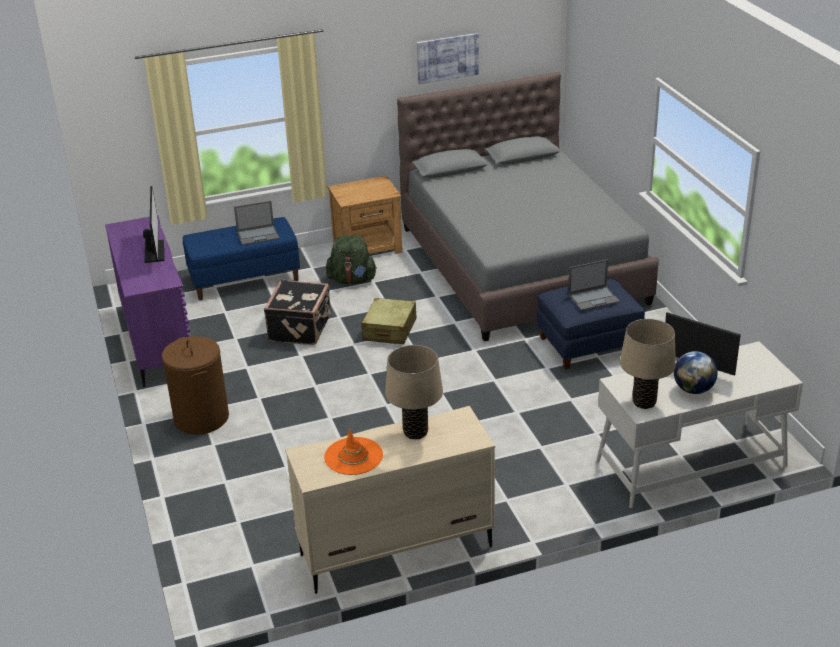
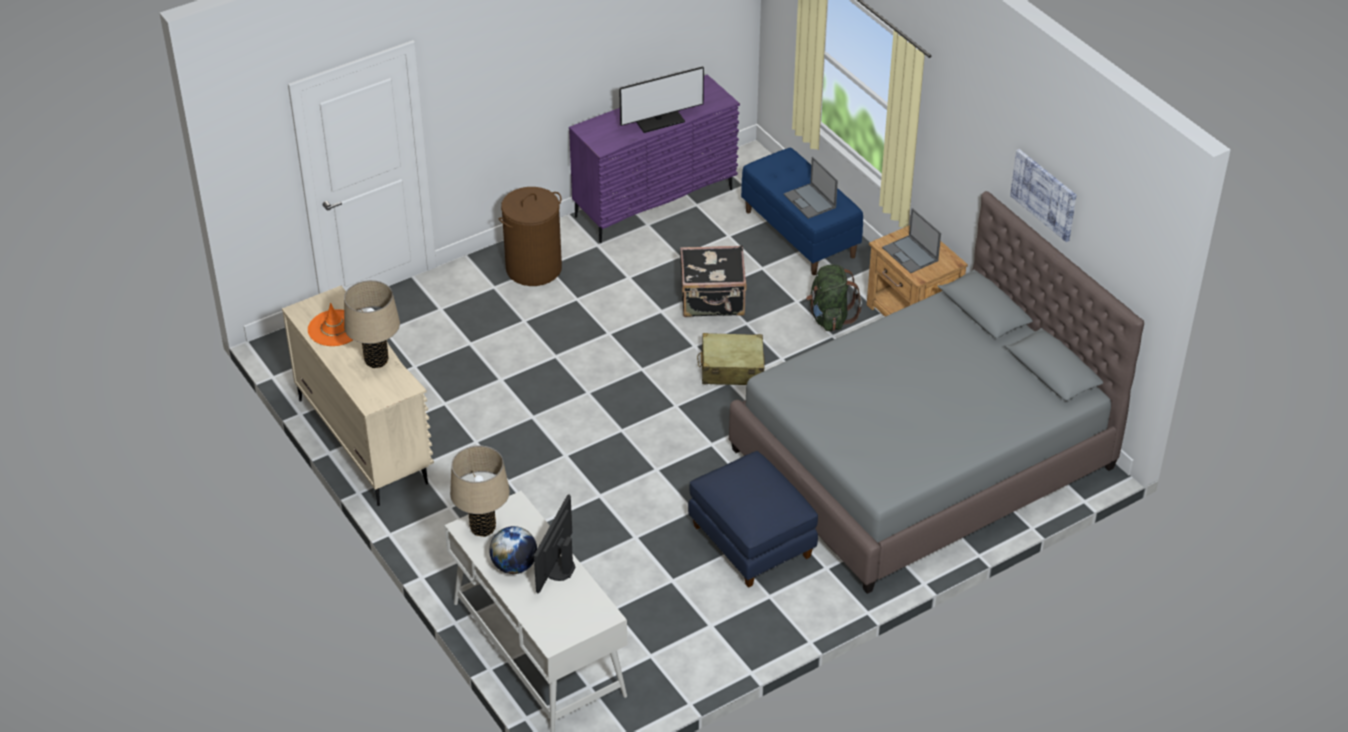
camera: 75 degrees right, 10 degrees up
(594, 298) = (744, 493): laptop -> laptop (910, 254)

